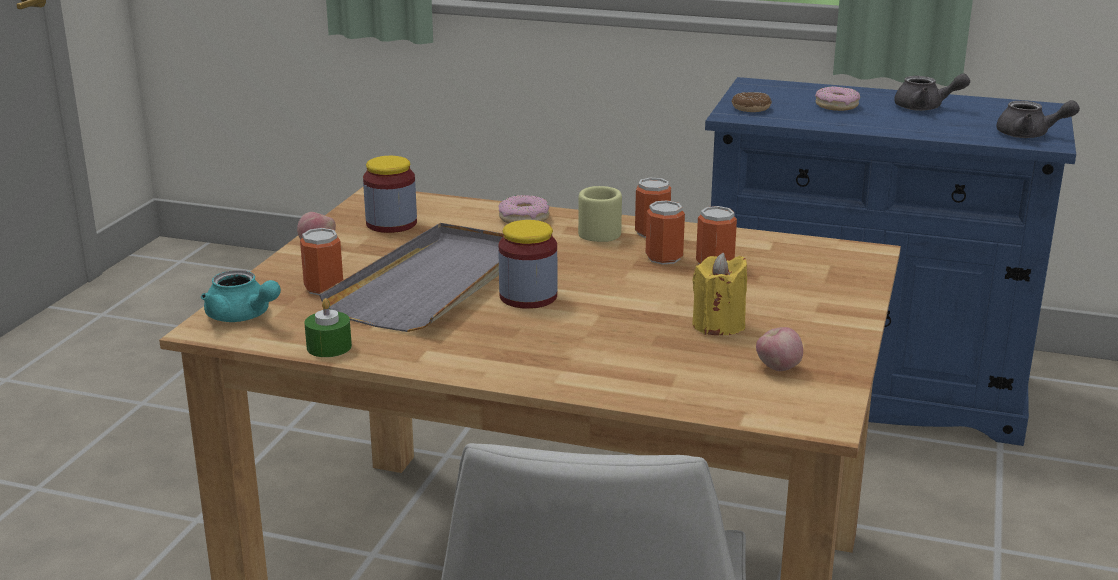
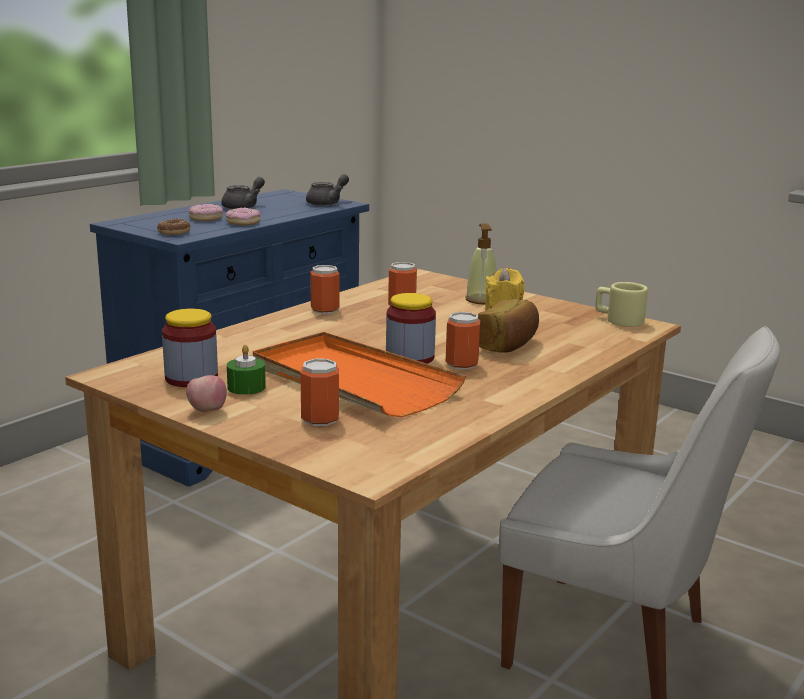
camera: 70 degrees left, 5 degrees down
(242, 317) = (355, 457): turquoise teapot -> none
(329, 347) = (452, 430): green candle -> green candle (246, 387)
(434, 283) = (352, 381): grey tray -> orange tray
(524, 218) = (245, 336): donut -> donut (243, 222)
(601, 231) = (304, 321): beige mug -> beige mug (618, 320)
(625, 340) = (509, 345): none -> bread
(664, 258) = (376, 315): can -> can (461, 364)
(778, 368) = (575, 321): apple -> none
(800, 301) = (481, 300): none -> soap dispenser

